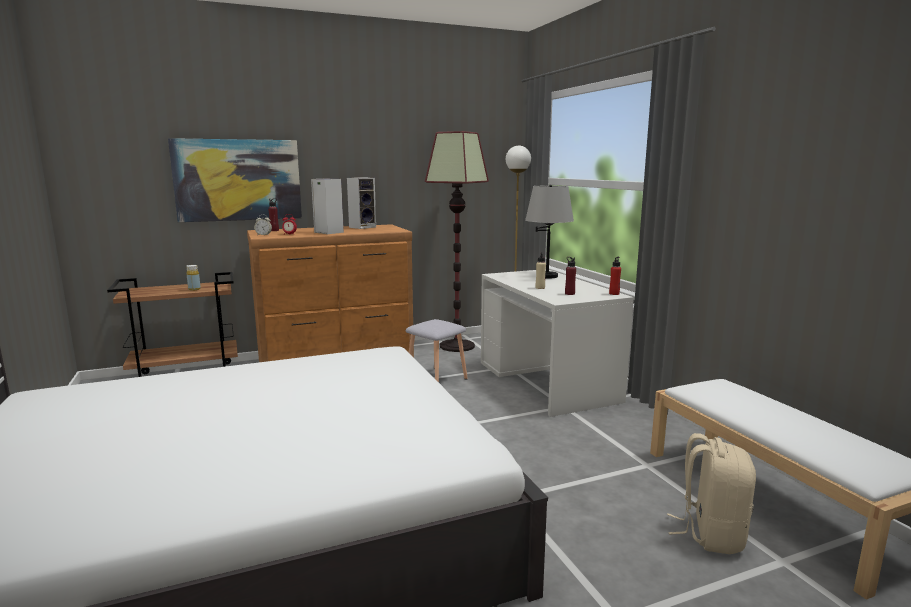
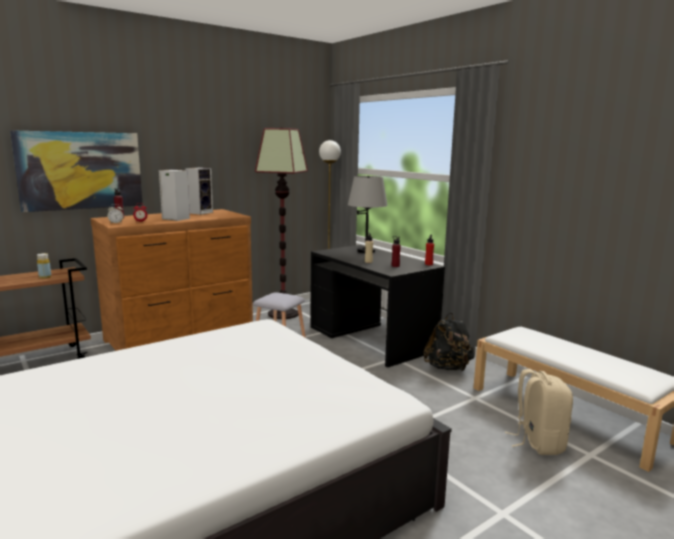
camera: 15 degrees left, 0 degrees up
(546, 381) = (371, 338): white desk -> black desk
(627, 425) = (448, 368): none -> black backpack

